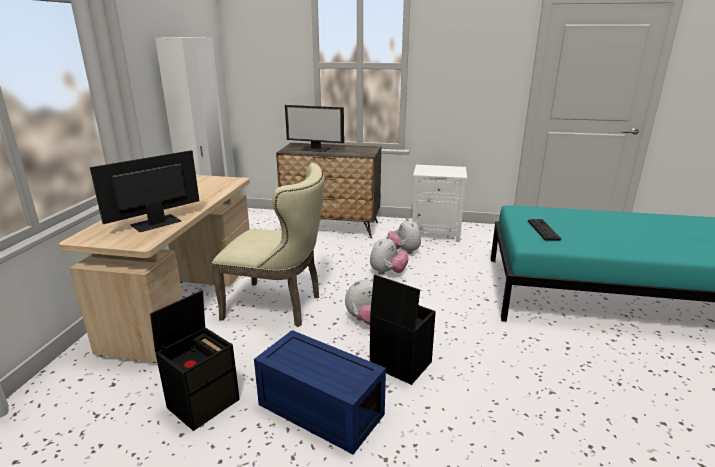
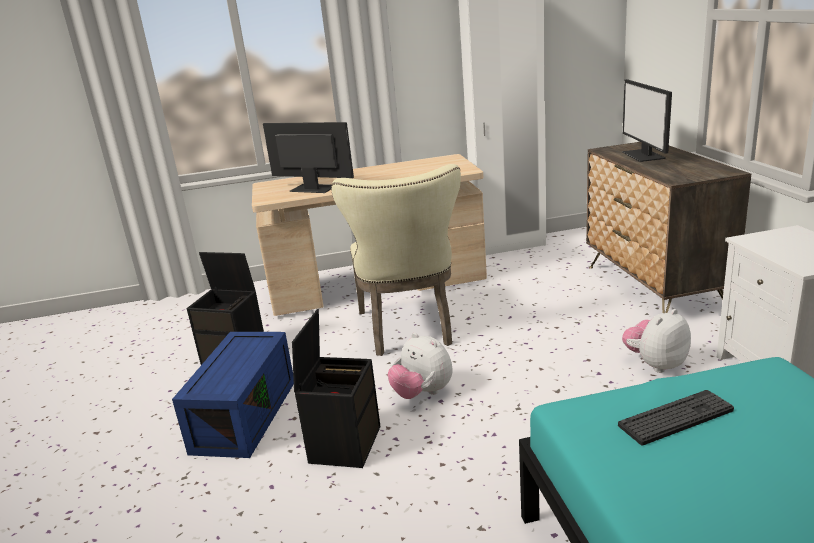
camera: 70 degrees right, 0 degrees up
(387, 272) = (565, 371): plush toy -> none

